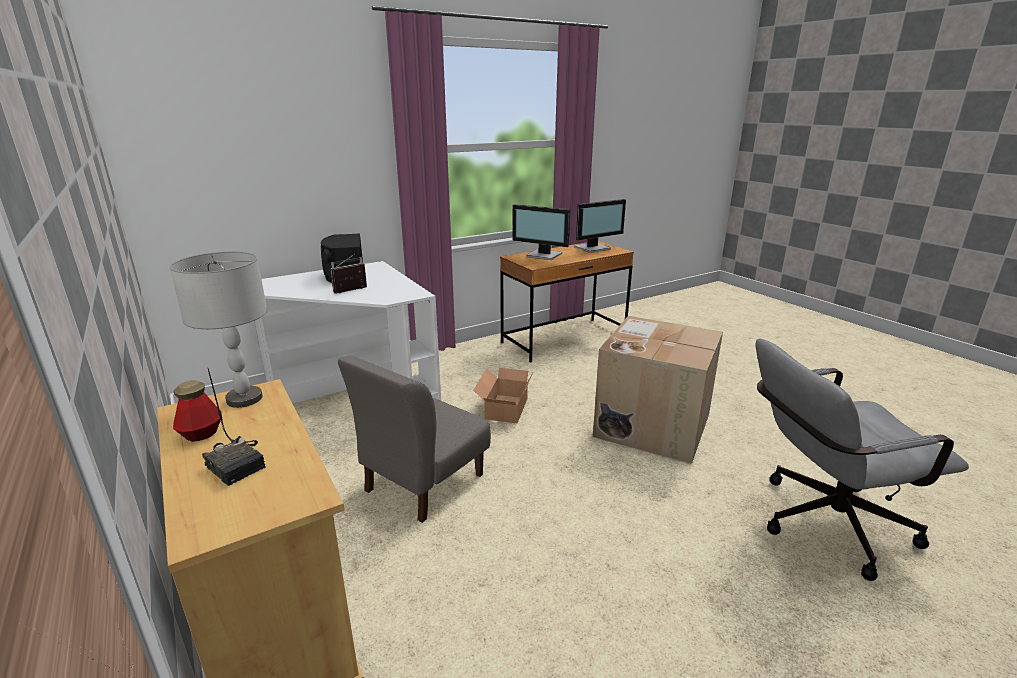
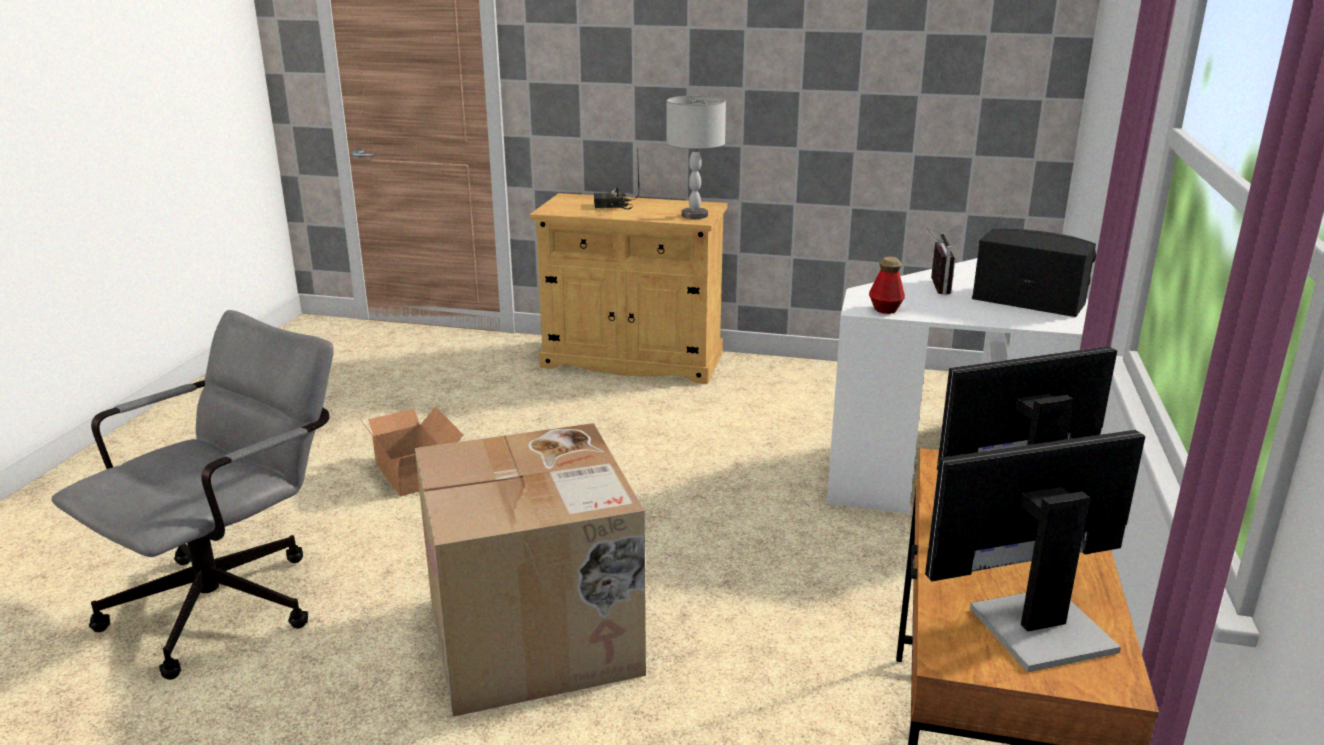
camera: 135 degrees right, 0 degrees up
(201, 434) = (665, 205): bottle -> bottle (885, 309)
(423, 482) = (694, 442): grey chair -> none
(504, 409) = (765, 546): cardboard box -> cardboard box (415, 471)
(593, 248) = (1036, 626): monitor -> monitor turned 60 degrees clockwise

